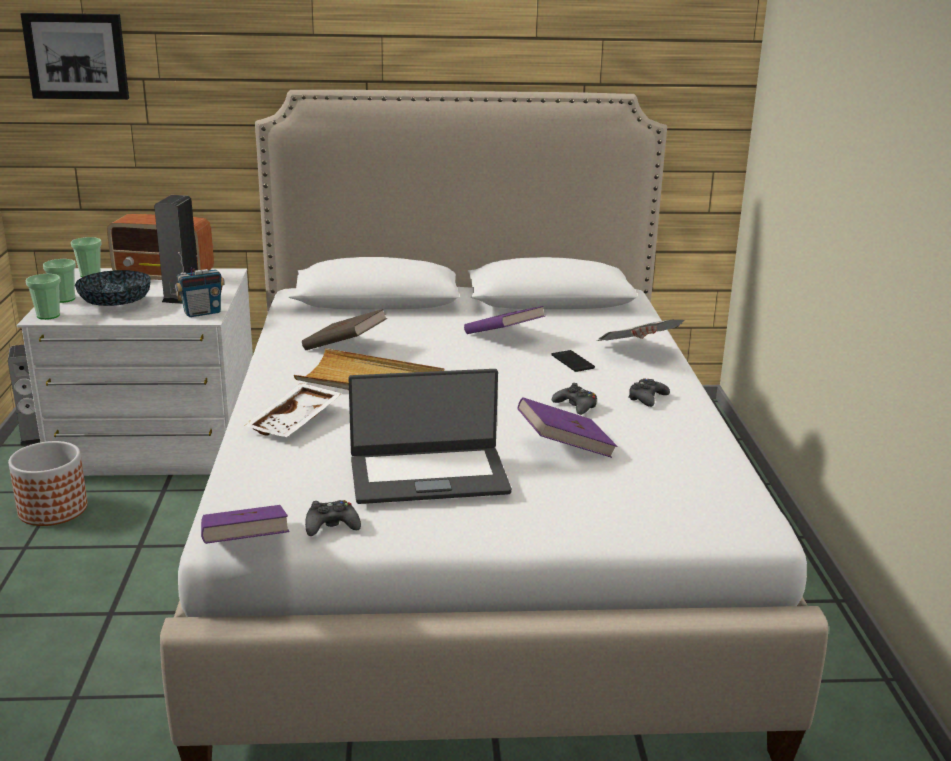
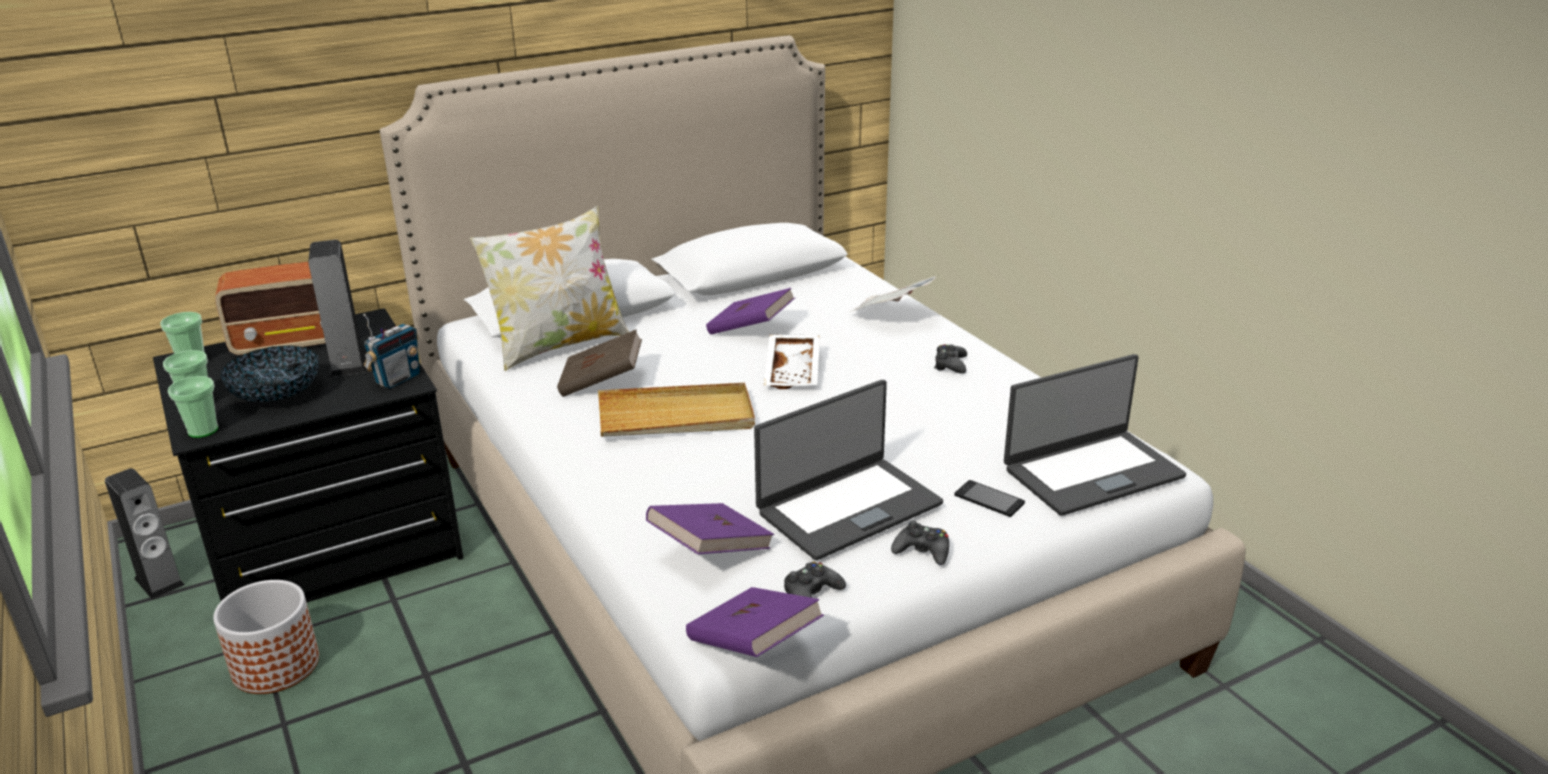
camera: 25 degrees left, 5 degrees up
(76, 56) = (119, 81): picture -> none
(157, 441) = (331, 542): white dresser -> black dresser
(296, 422) = (648, 486): white tray -> white tray (794, 371)
(343, 317) = (559, 345): none -> pillow
(565, 447) = (932, 439): purple book -> purple book (710, 549)
(572, 361) = (844, 341): phone -> phone (989, 499)
(576, 406) = (897, 390): black game controller -> black game controller (922, 551)
(683, 508) = (1091, 472): none -> laptop

